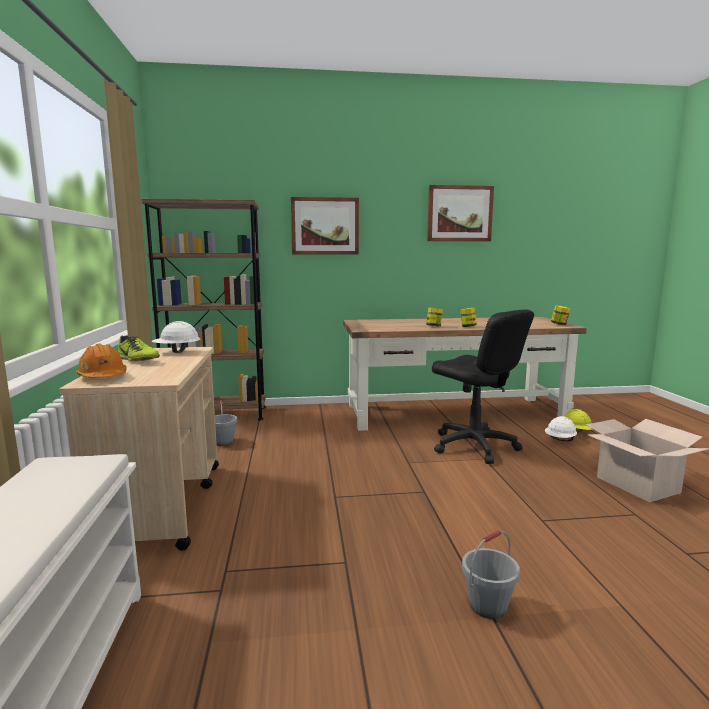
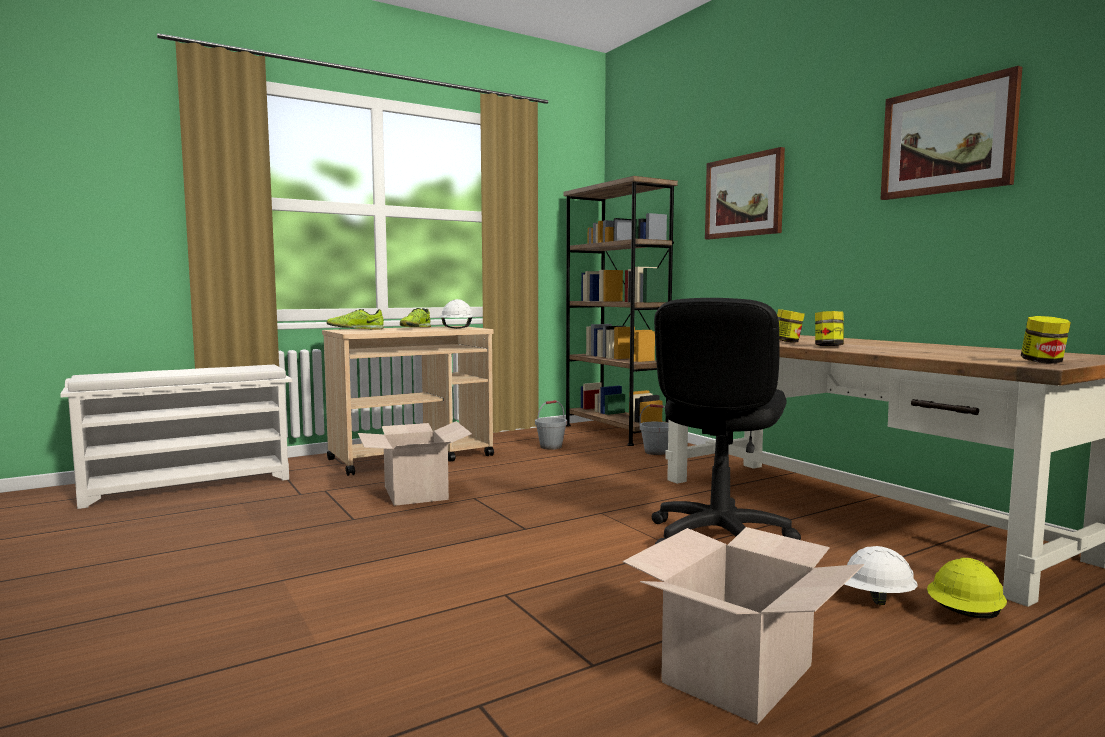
camera: 65 degrees right, 5 degrees down
(102, 377) = (355, 329): orange hard hat -> shoe
(293, 519) = (416, 493): none -> cardboard box
(487, 605) = (300, 576): grey bucket -> grey bucket (656, 452)

